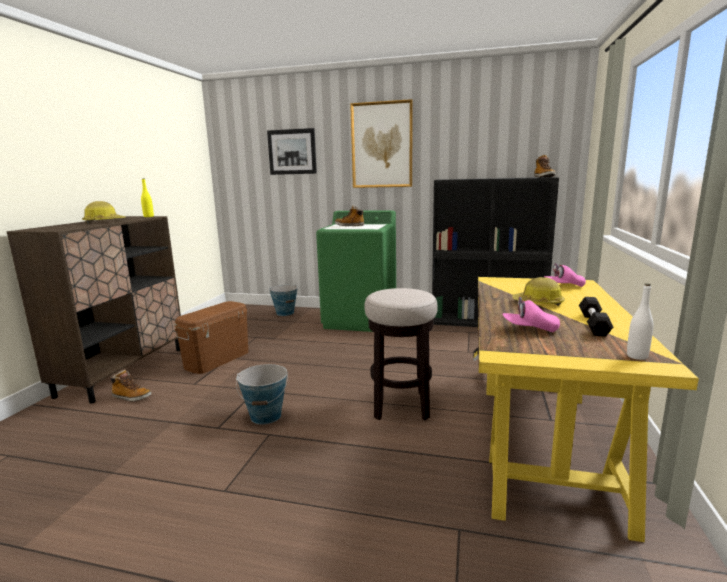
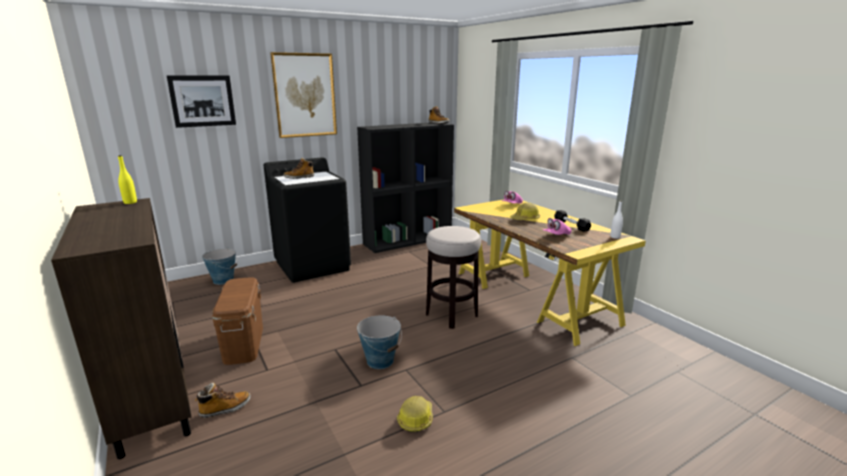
camera: 45 degrees left, 5 degrees up
(104, 222) = (119, 220): hard hat -> hard hat (415, 419)
(360, 320) = (313, 265): green washing machine -> black washing machine

